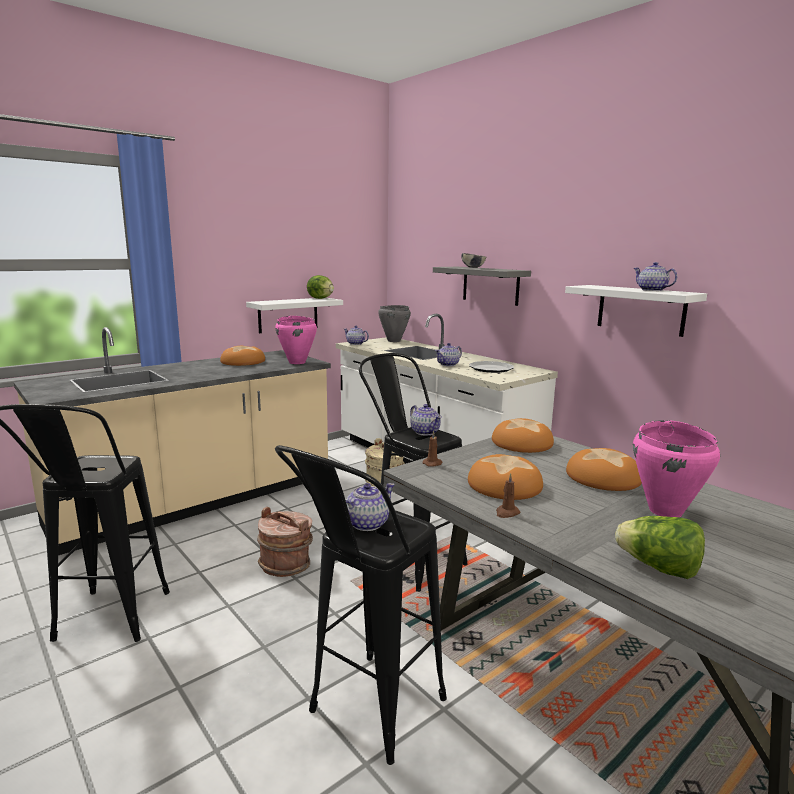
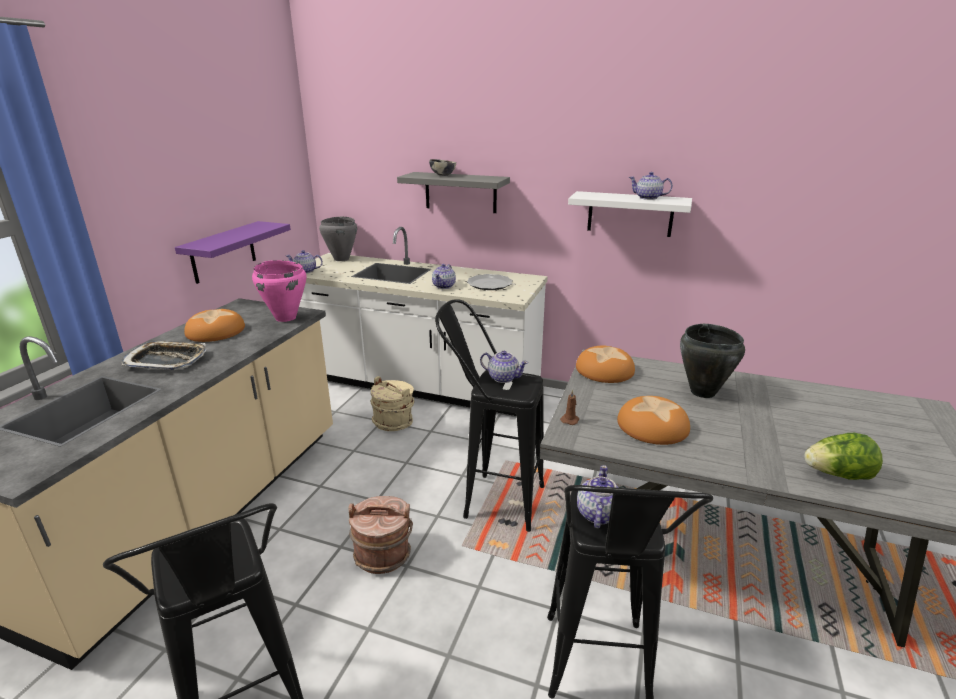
camera: 30 degrees left, 10 degrees up
(193, 369) = (167, 360): none -> tray
(288, 315) = (223, 252): white shelf -> purple shelf
(321, 298) = (259, 225): lettuce -> none
(507, 513) = (692, 458): brown candle -> none
(602, 477) = (702, 392): bread -> black cooking pot
(666, 511) = (777, 414): pink cooking pot -> none

